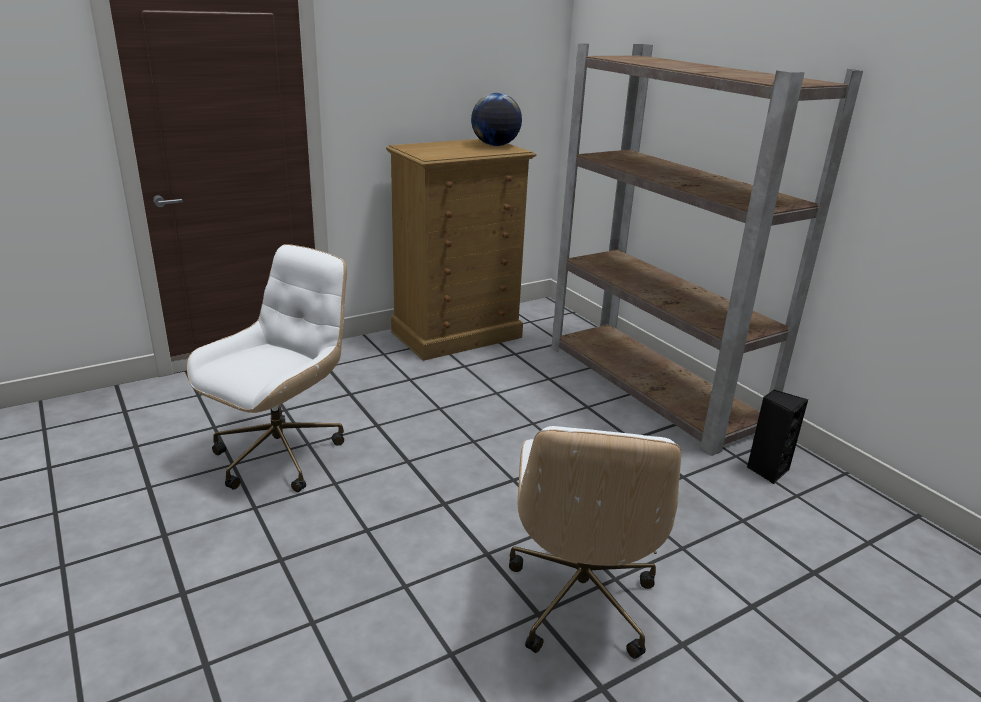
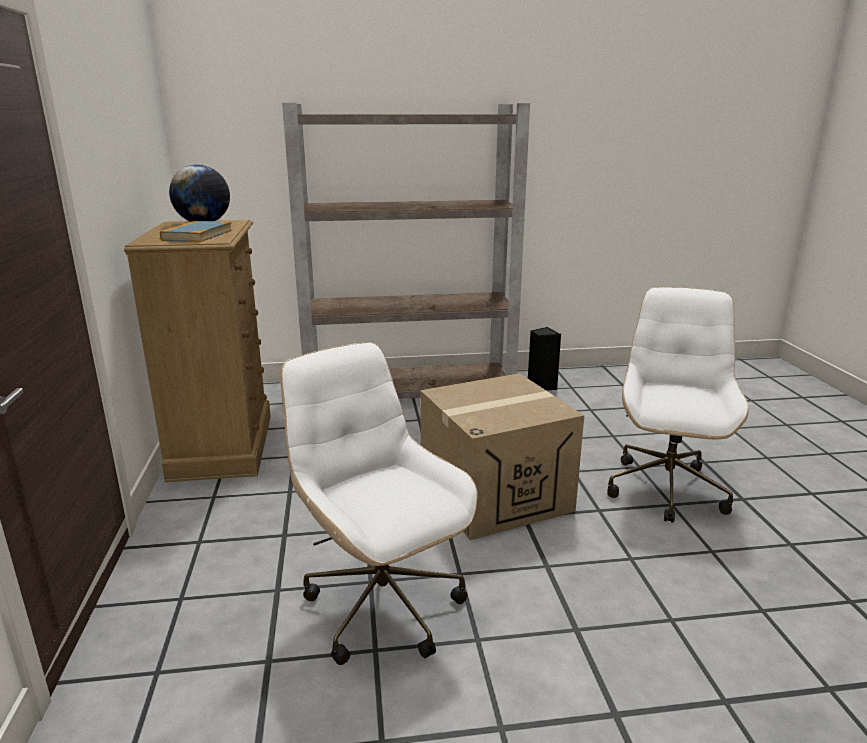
camera: 65 degrees left, 5 degrees down
(443, 151) = (197, 235): none -> book
(472, 479) = (495, 495): none -> cardboard box
(579, 606) = (666, 487): white office chair -> white office chair turned 105 degrees counterclockwise

